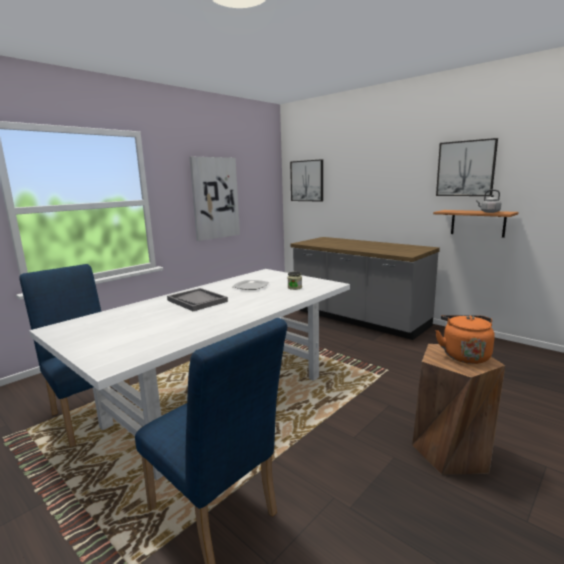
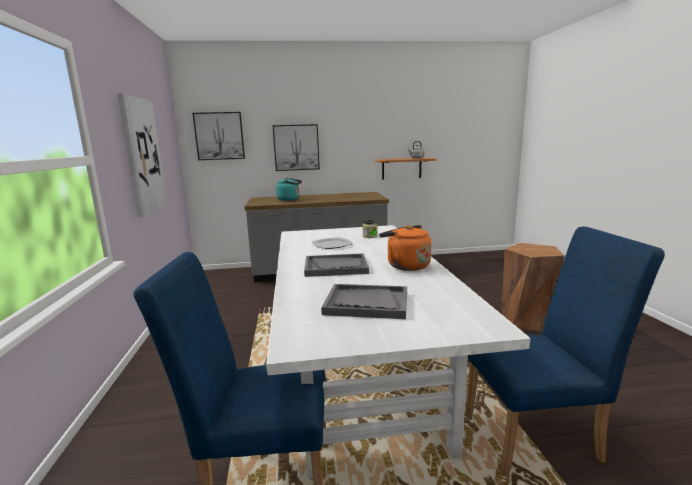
camera: 50 degrees left, 0 degrees up
(129, 325) = (366, 303): none -> grey tray
(336, 243) = (290, 199): none -> turquoise kettle
(464, 355) = (533, 248): orange kettle -> orange kettle (405, 265)
(465, 168) = (389, 125): picture -> picture (296, 147)

